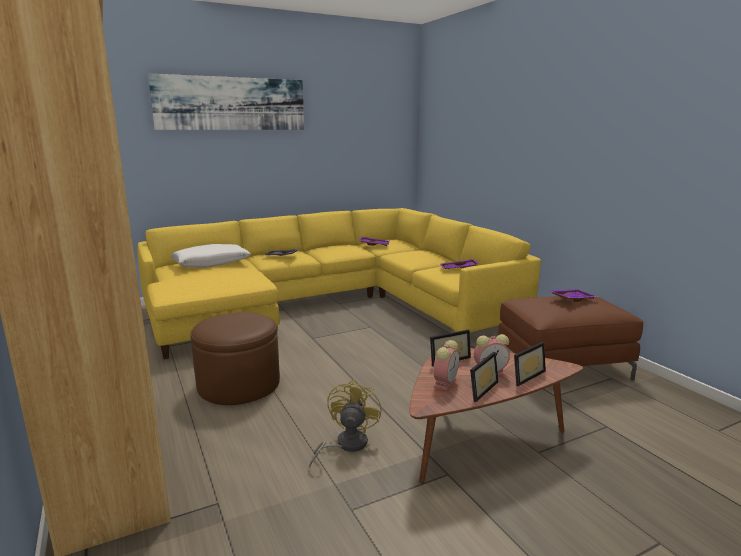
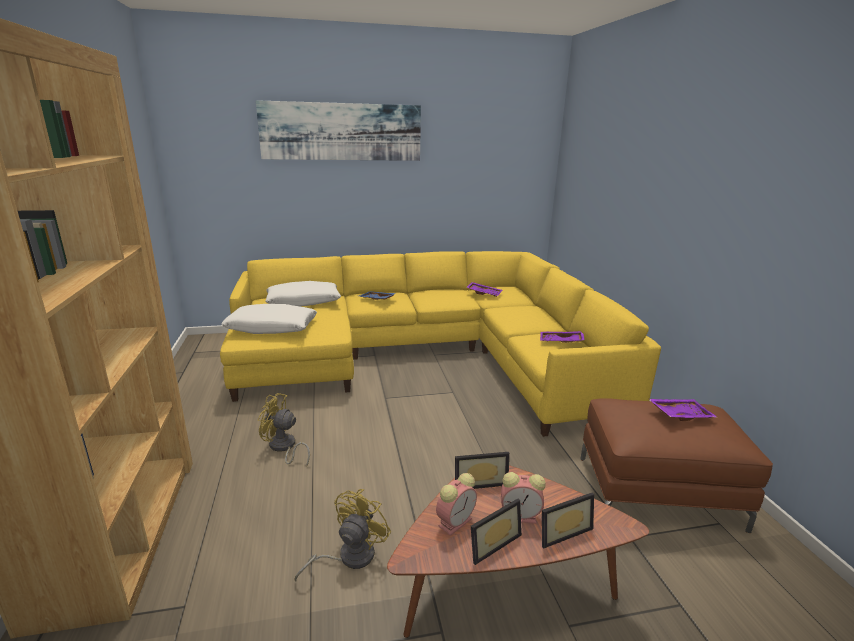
camera: 15 degrees right, 5 degrees up
(195, 284) = (271, 328): none -> white pillow
(239, 384) = (283, 448): brown ottoman -> yellow fan

